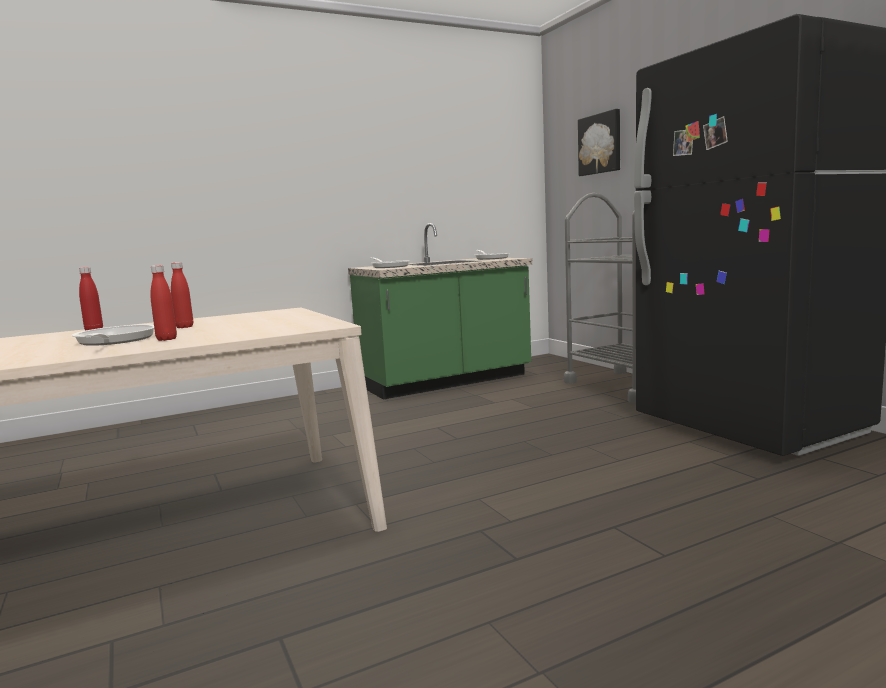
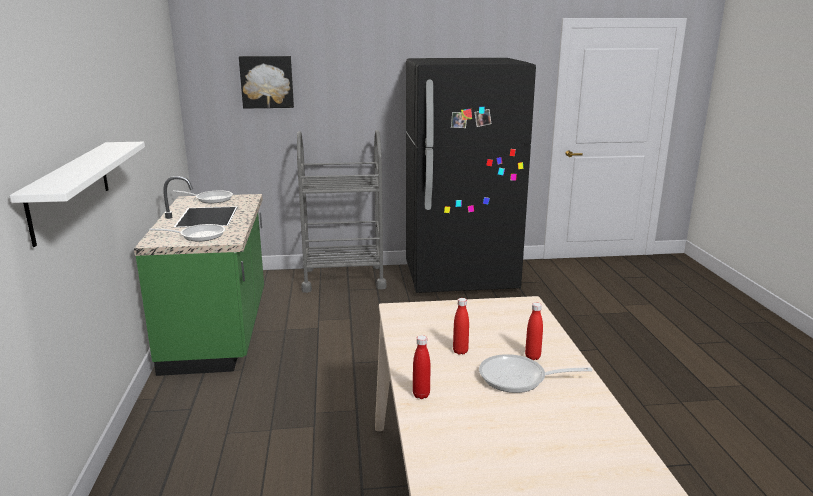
camera: 70 degrees left, 10 degrees up
(247, 195) = (70, 189): none -> white shelf

